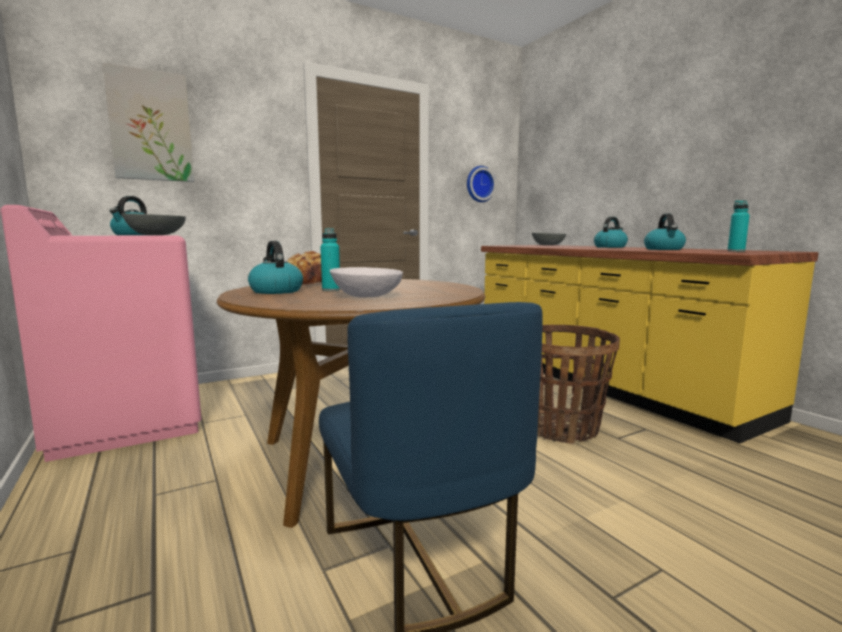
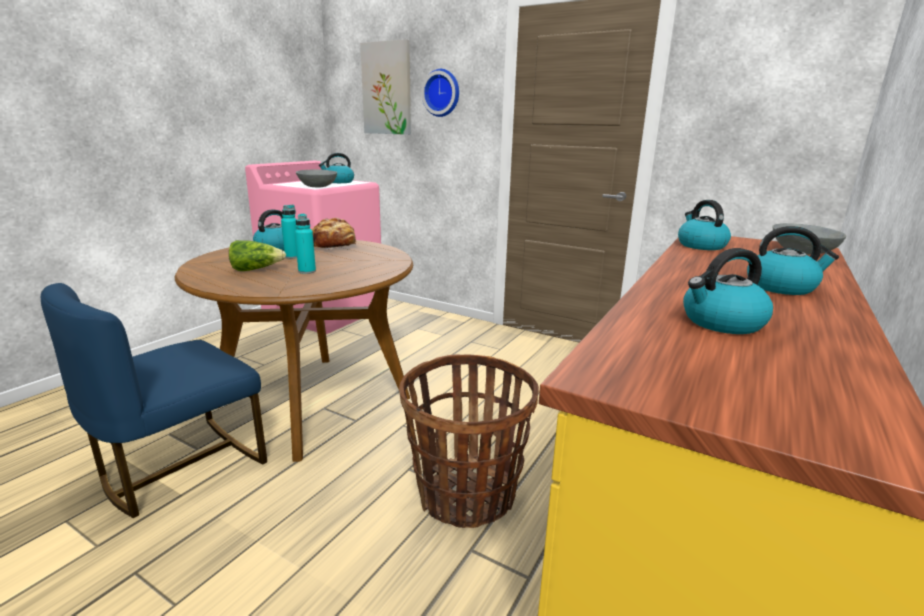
camera: 60 degrees right, 10 degrees up
(365, 296) = (256, 269): white bowl -> lettuce
(479, 184) = (763, 125): wall clock -> wall clock (442, 93)
(522, 246) = (700, 245): none -> kettle
(736, 251) = (731, 380): turquoise bottle -> turquoise bottle (307, 271)

